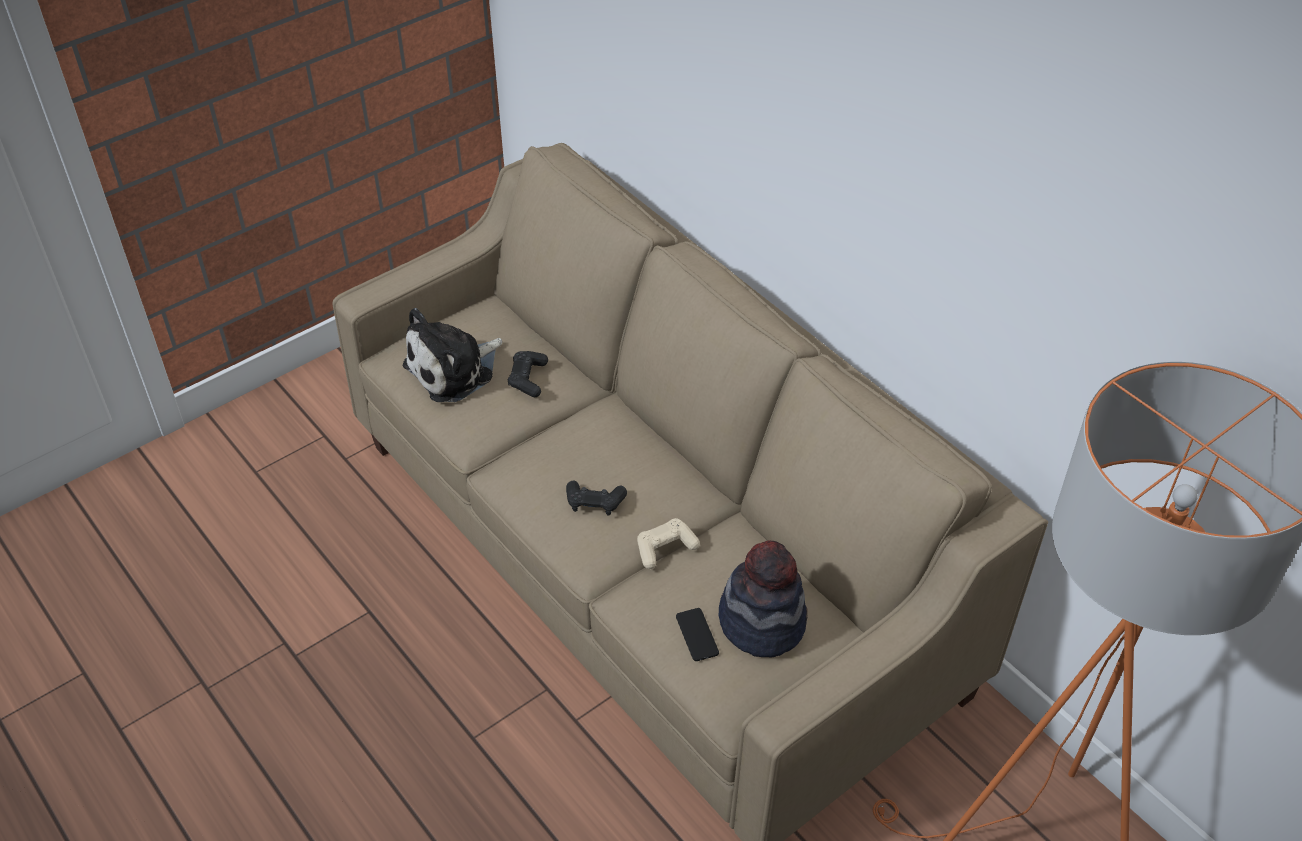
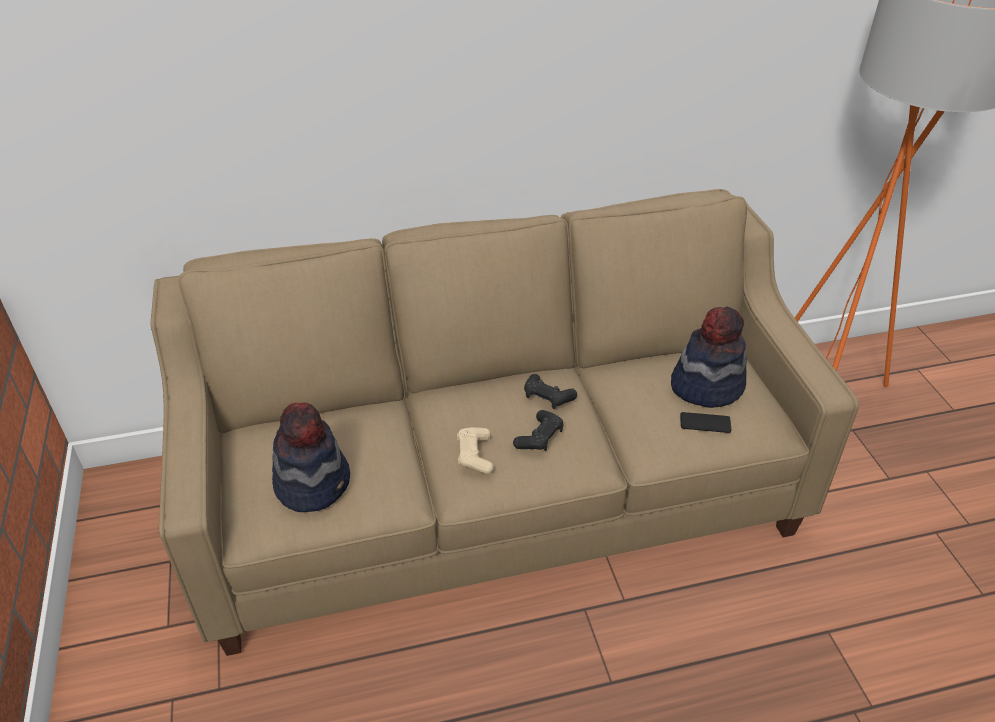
camera: 65 degrees left, 5 degrees down
(454, 370) = (313, 482): plush toy -> hat
(528, 379) = (364, 435): black game controller -> black game controller (547, 397)
(665, 548) = (607, 414): beige game controller -> beige game controller (475, 455)

